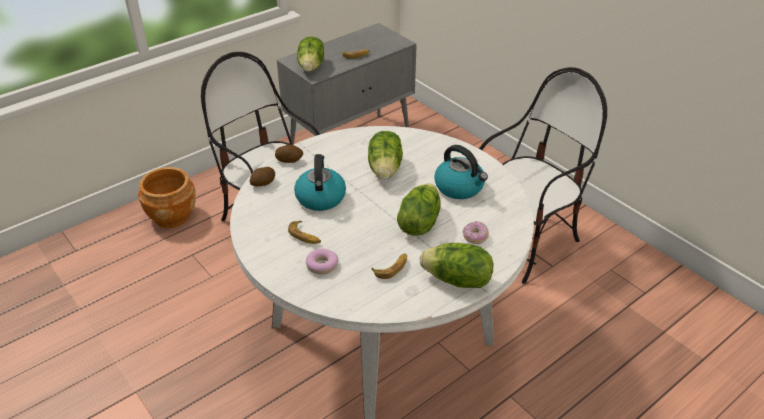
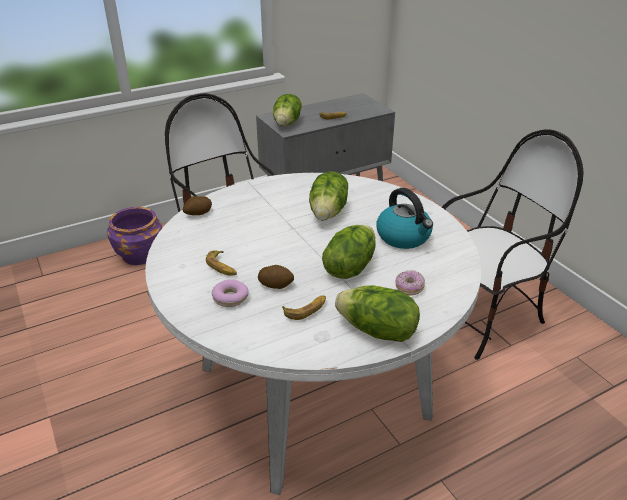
camera: 10 degrees right, 5 degrees down
(172, 216) = (139, 255): brown planter -> purple planter
(289, 160) = (232, 195): potato -> potato (276, 285)
(320, 197) = (252, 232): kettle -> none

